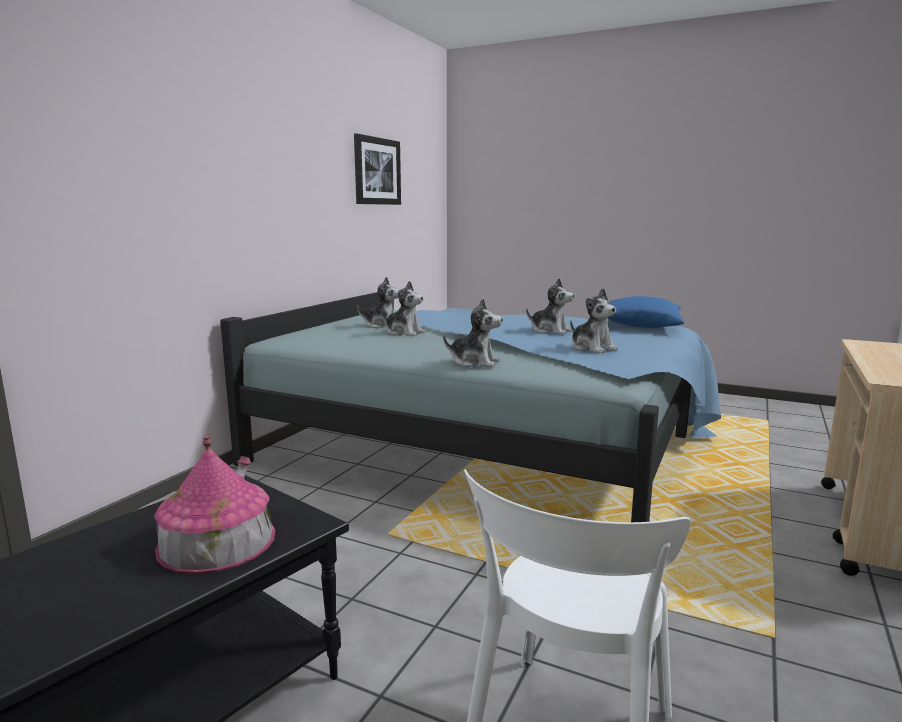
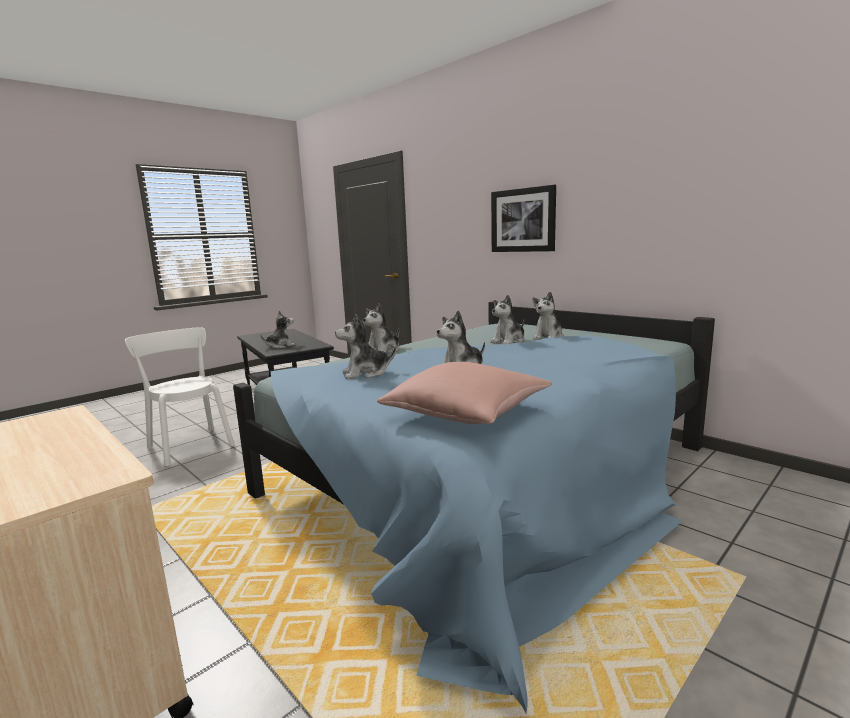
camera: 110 degrees right, 0 degrees up
(217, 541) = (280, 346): toy house -> plush toy
(377, 171) = (720, 169): picture -> picture (523, 220)
(639, 326) = (467, 412): blue pillow -> pink pillow

